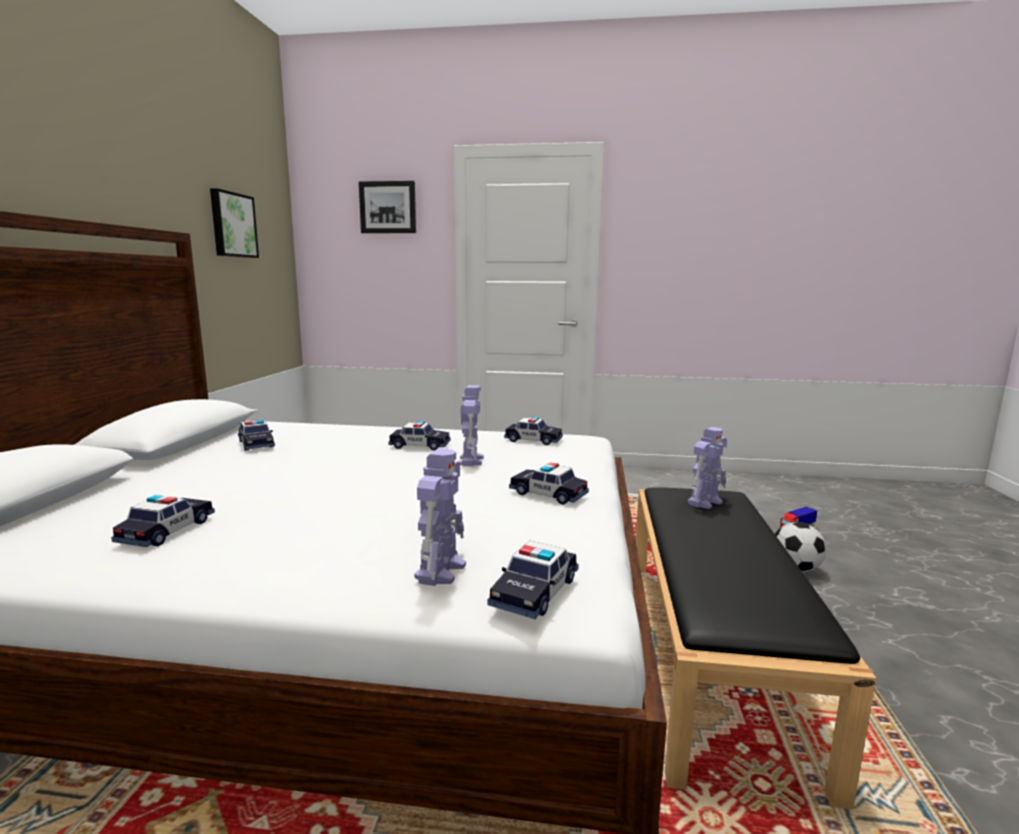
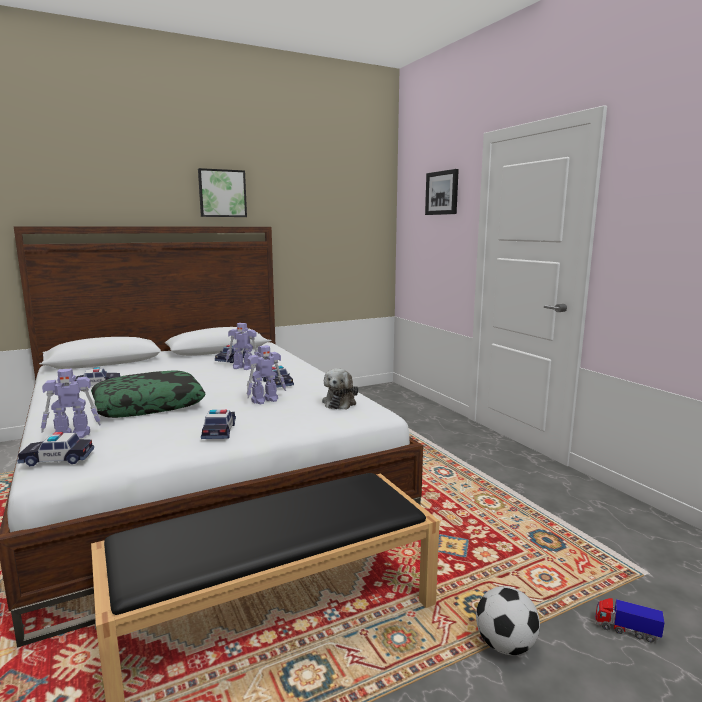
camera: 55 degrees right, 0 degrees up
(232, 225) = (323, 216): picture -> picture (222, 193)
(373, 511) = (149, 405): none -> pillow
(533, 440) = (340, 402): toy car -> plush toy
(705, 502) = (356, 498): toy robot -> toy robot (244, 367)

